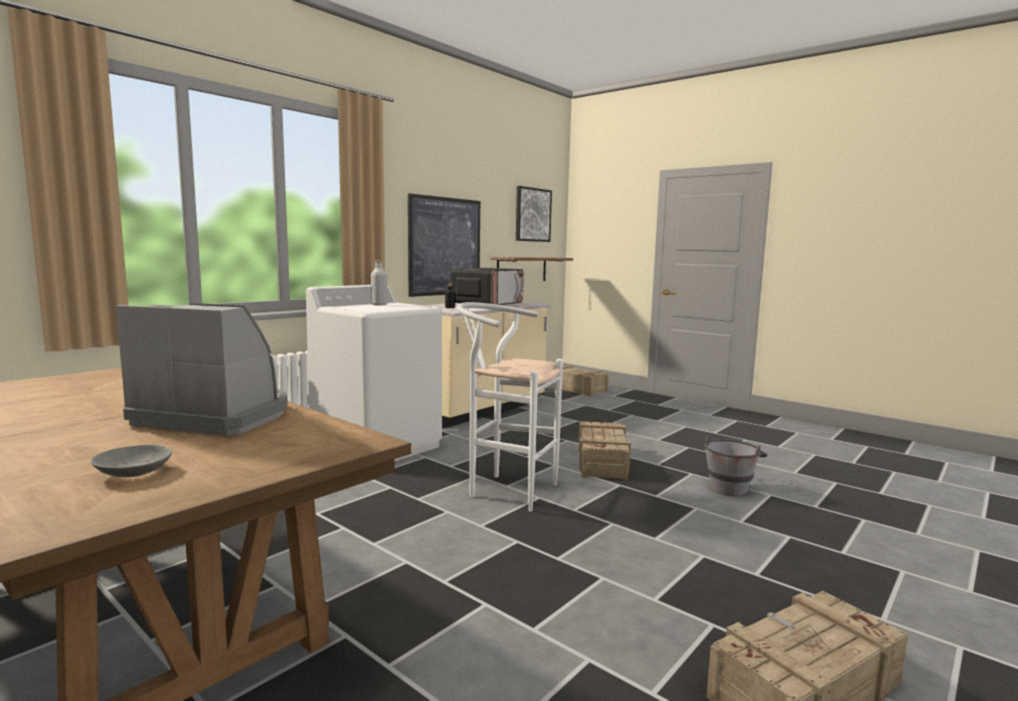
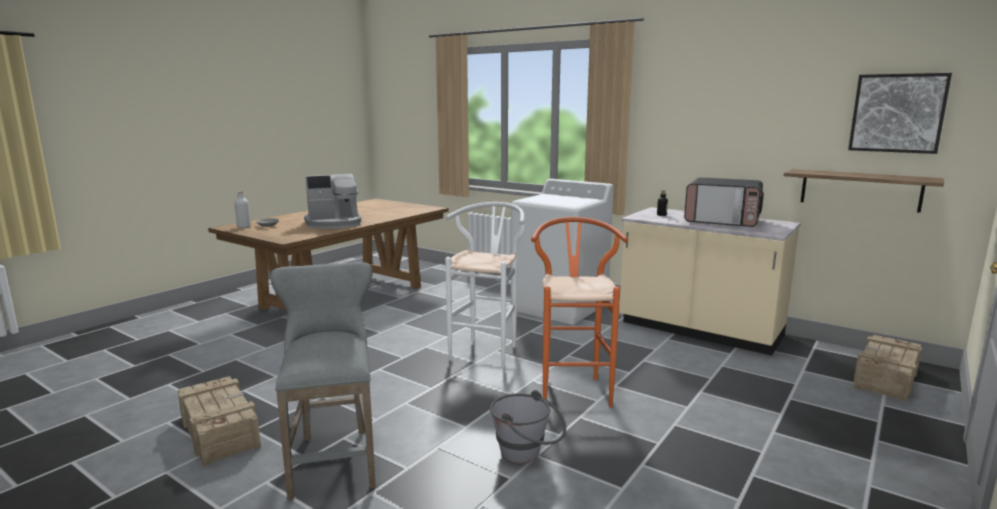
camera: 85 degrees right, 5 degrees up
(215, 416) = (334, 223): coffee machine -> coffee machine turned 60 degrees clockwise
(379, 304) = (573, 198): grey bottle -> grey bottle (244, 227)
(445, 246) = (714, 153): picture -> none
(602, 461) = (573, 388): crate -> orange stool
(800, 577) = (334, 457): none -> grey stool

